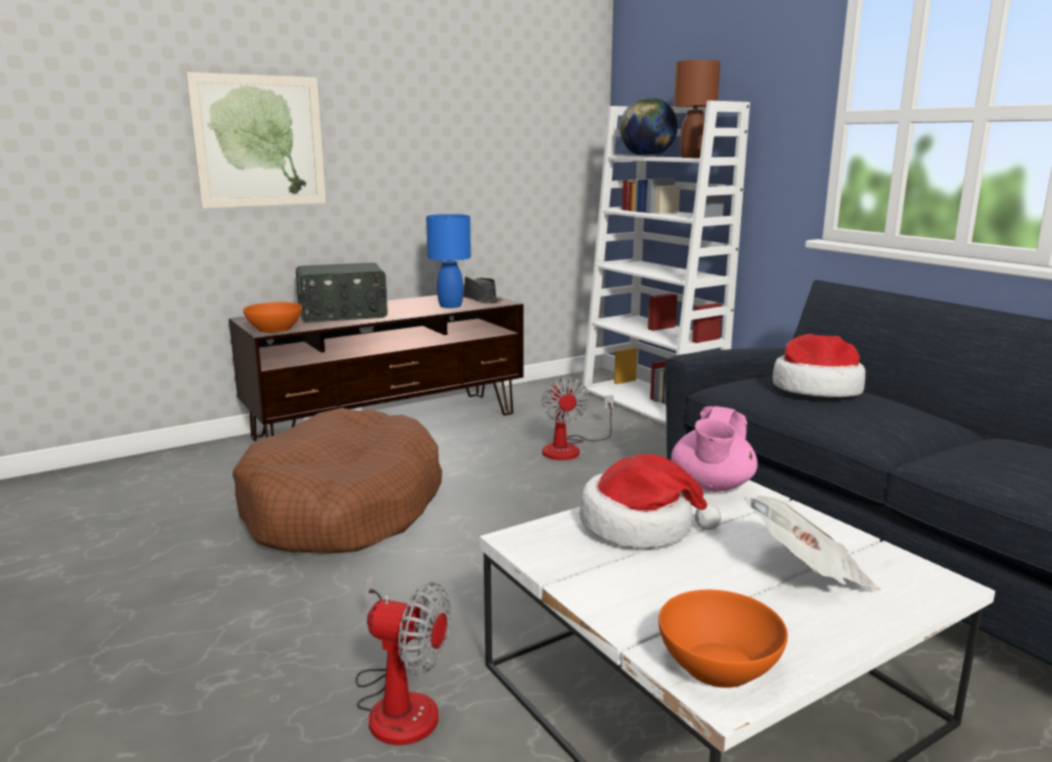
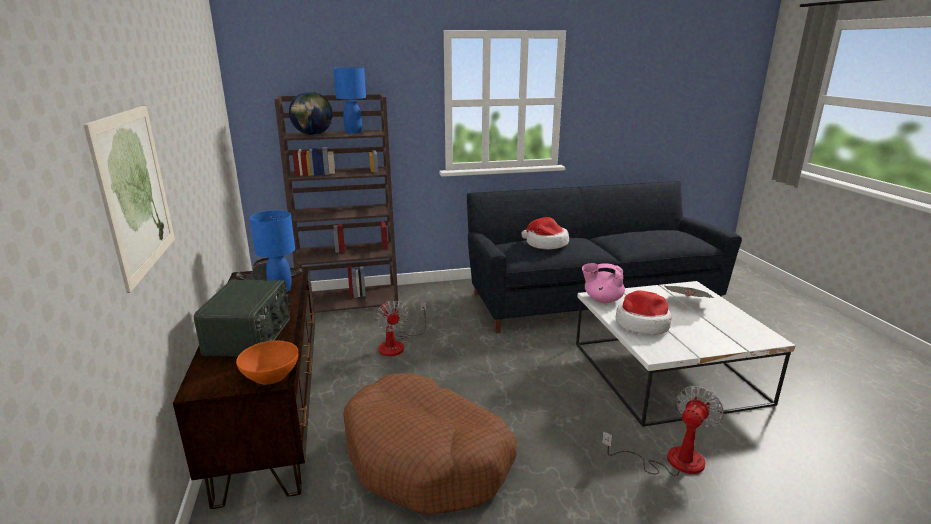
camera: 70 degrees left, 5 degrees up
(570, 448) = (397, 344): fan -> fan turned 60 degrees clockwise
(652, 403) = (350, 300): white bookcase -> brown bookcase
(691, 157) = (353, 132): brown table lamp -> blue table lamp
(712, 486) = (602, 299): pink teapot -> pink teapot turned 150 degrees clockwise
(719, 665) = (754, 335): orange bowl -> none

